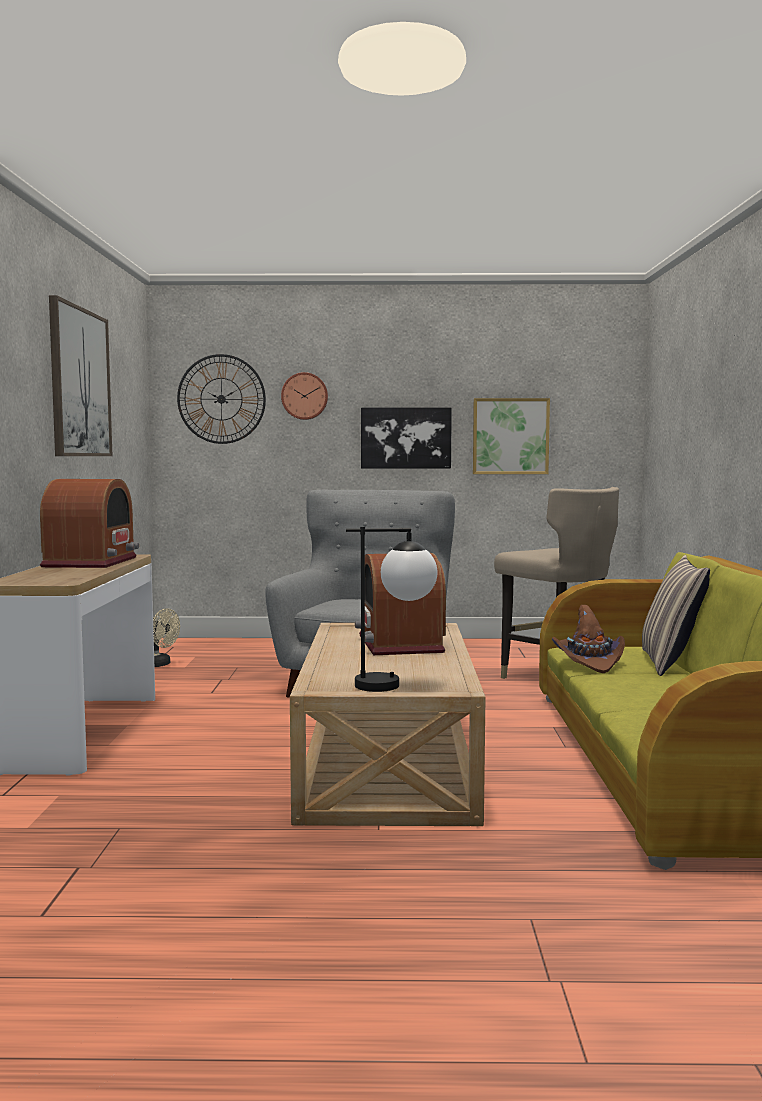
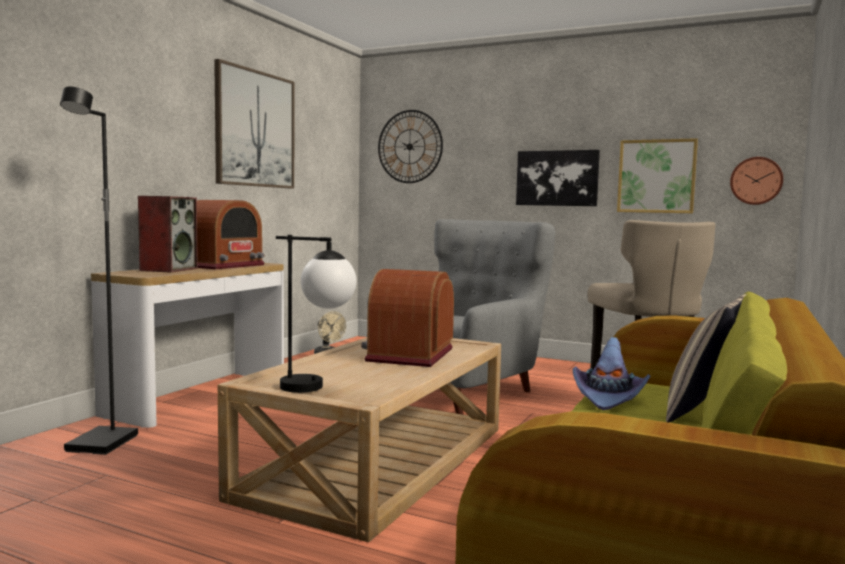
camera: 25 degrees right, 0 degrees up
(51, 572) = (169, 269): none -> speaker
(53, 800) = (103, 444): none -> black floor lamp
(304, 396) = (473, 142): wall clock -> wall clock (756, 181)
(589, 662) = (609, 397): brown hat -> purple hat

